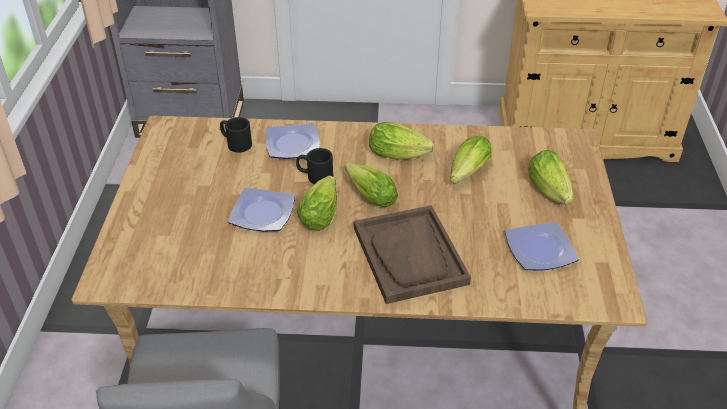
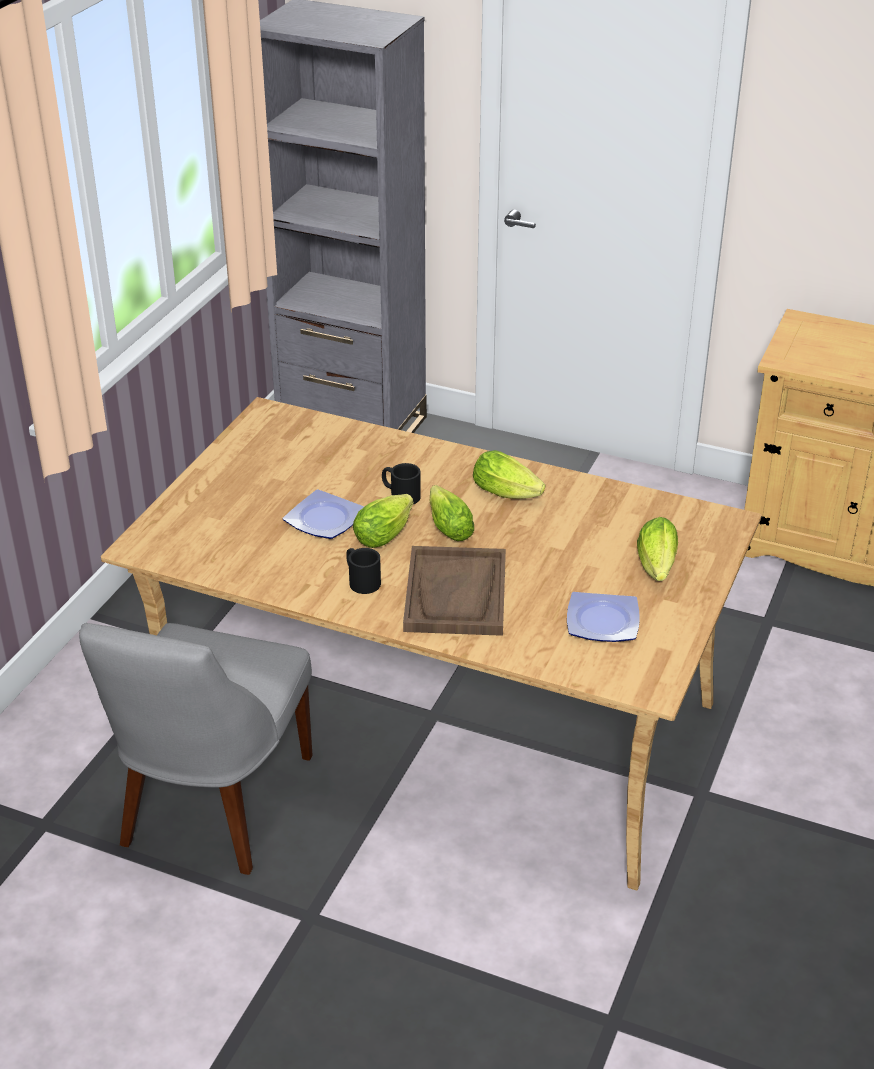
camera: 20 degrees right, 5 degrees down
(235, 143) = (333, 443): black mug -> black mug (361, 580)
(293, 144) = (396, 457): plate -> none
(466, 174) = (570, 529): lettuce -> none

